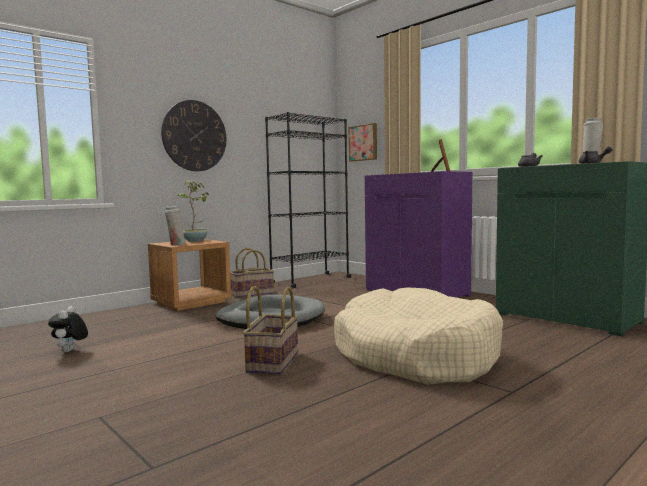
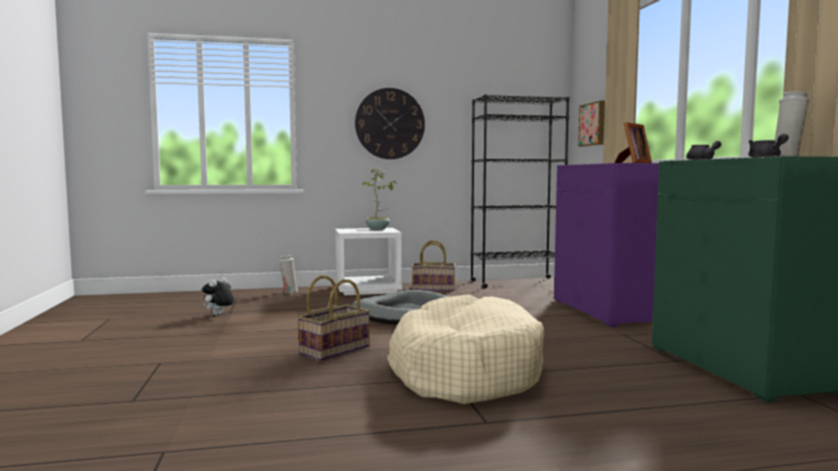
camera: 30 degrees right, 0 degrees up
(176, 244) = (350, 231): white vase -> white vase (289, 292)
(191, 302) = (368, 289): brown nightstand -> white nightstand

